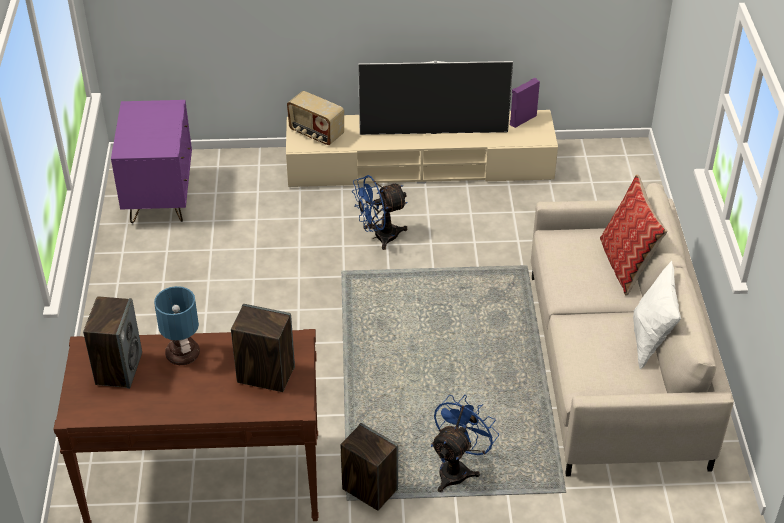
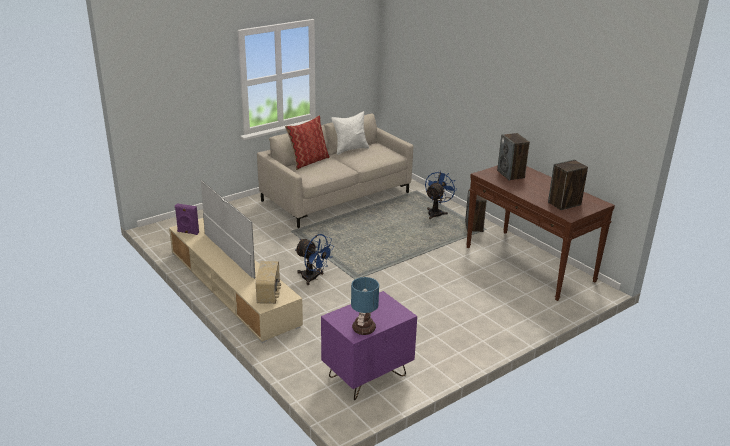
camera: 125 degrees left, 15 degrees down
(184, 355) = (532, 193): table lamp -> table lamp (363, 328)
(457, 469) = (436, 212): blue fan -> blue fan turned 120 degrees clockwise

